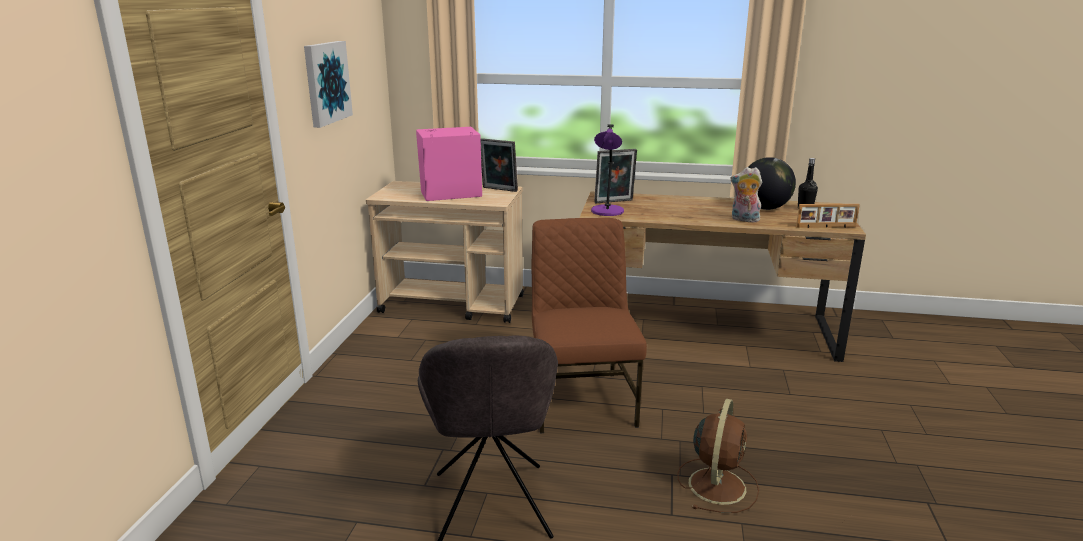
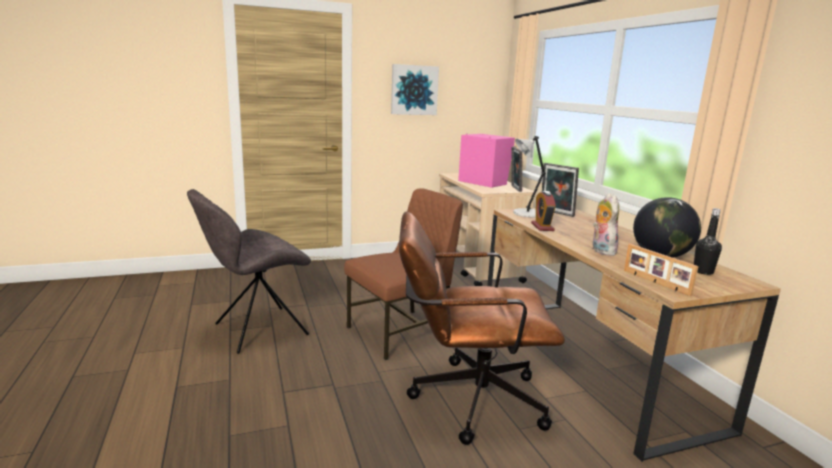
camera: 60 degrees right, 5 degrees down
(607, 212) = (526, 214): purple table lamp -> grey table lamp
(660, 218) = (542, 227): none -> alarm clock
(717, 484) = (333, 406): brown fan -> none
(735, 403) = (466, 399): none -> brown office chair

